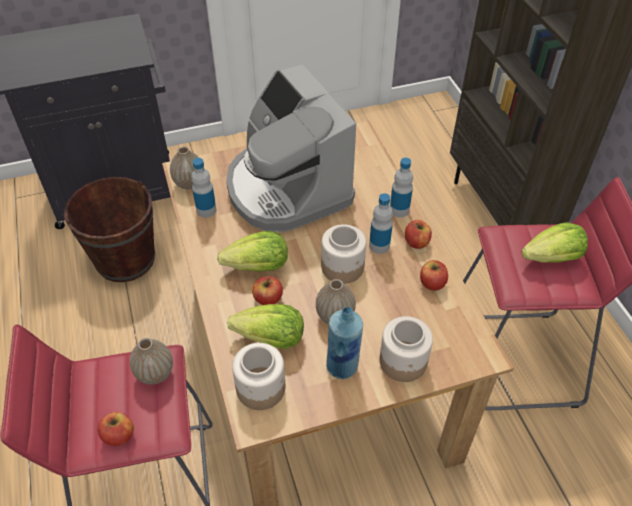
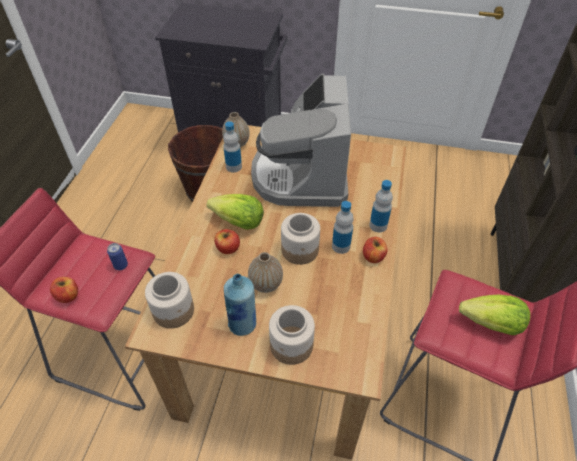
camera: 30 degrees right, 0 degrees up
(155, 373) = (121, 265): vase -> can
(271, 339) = (207, 279): lettuce -> none
(432, 283) = (362, 295): apple -> none

